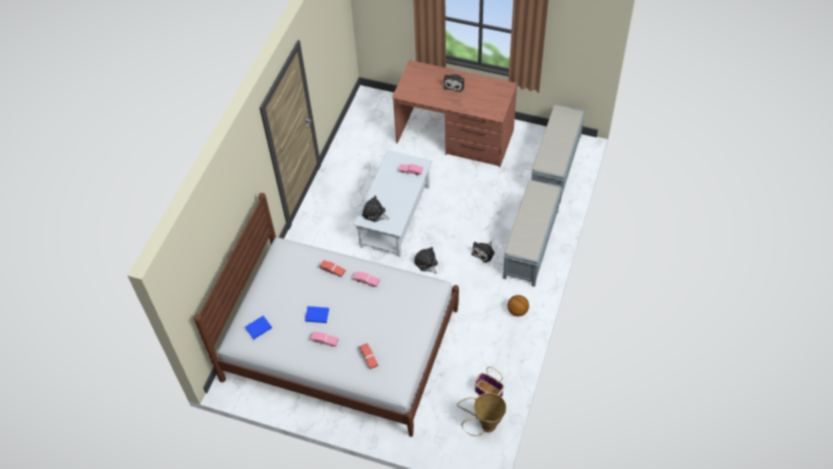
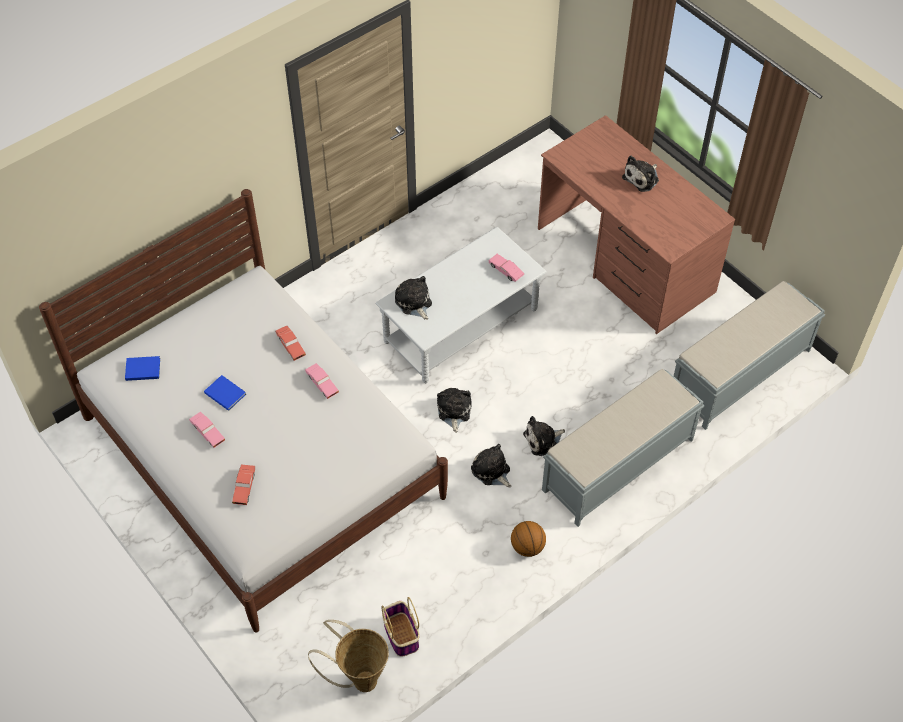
camera: 30 degrees right, 0 degrees up
(470, 283) = (491, 471): none -> plush toy

